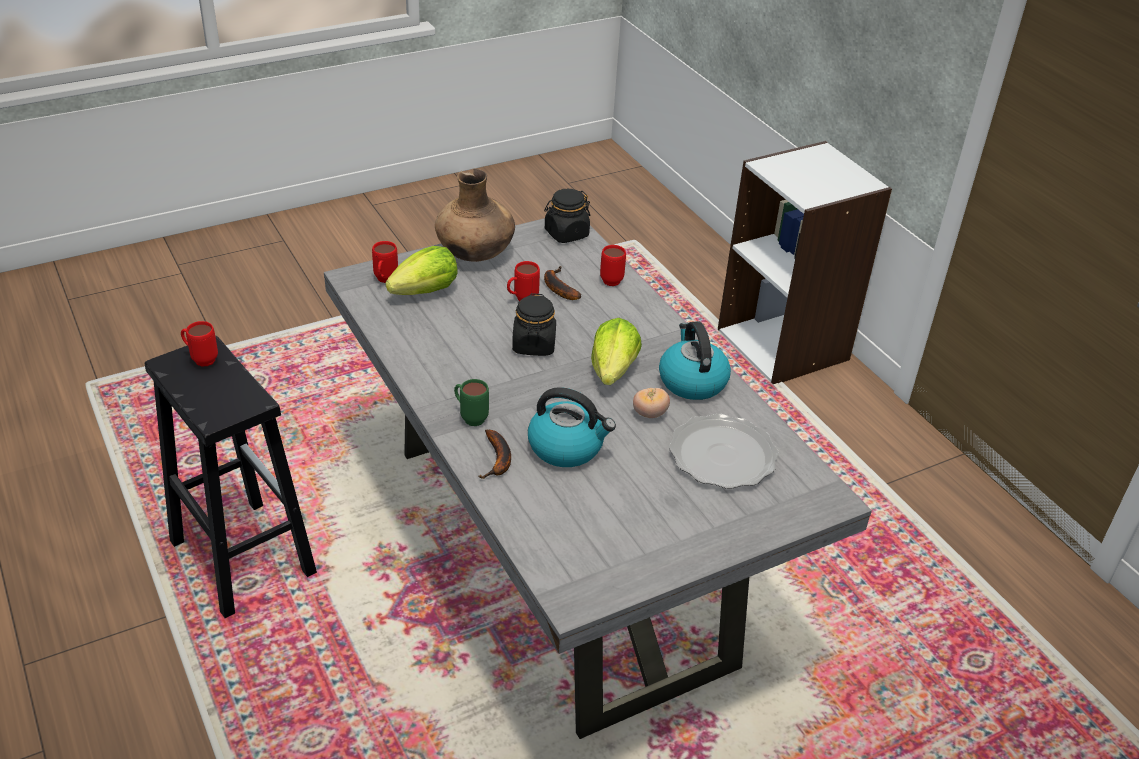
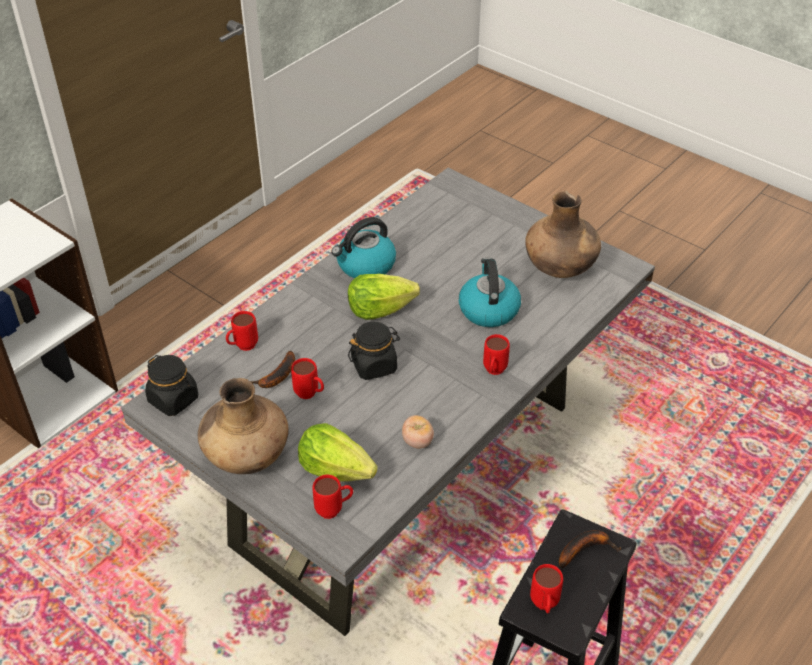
camera: 110 degrees left, 5 degrees up
(470, 417) = (493, 372): green mug -> red mug
(498, 460) = (529, 340): banana -> banana (585, 549)
(605, 535) = (560, 268): none -> brown vase
(649, 413) = (420, 278): tomato -> tomato (417, 441)
(722, 456) = (442, 234): plate -> none

